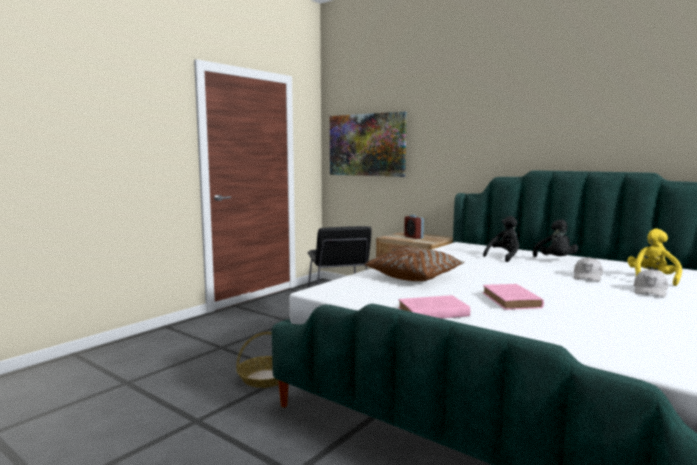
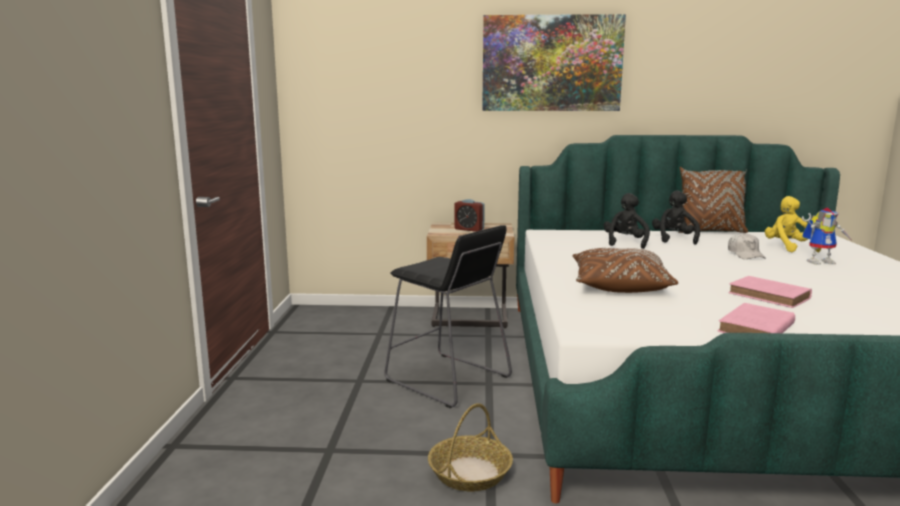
camera: 35 degrees left, 5 degrees up
(366, 145) = (366, 101): picture -> picture (551, 63)
(555, 260) = (674, 239): black plush toy -> black plush toy turned 135 degrees counterclockwise
(610, 260) = (710, 231): none -> brown pillow
(650, 291) = (820, 261): white cap -> toy robot

